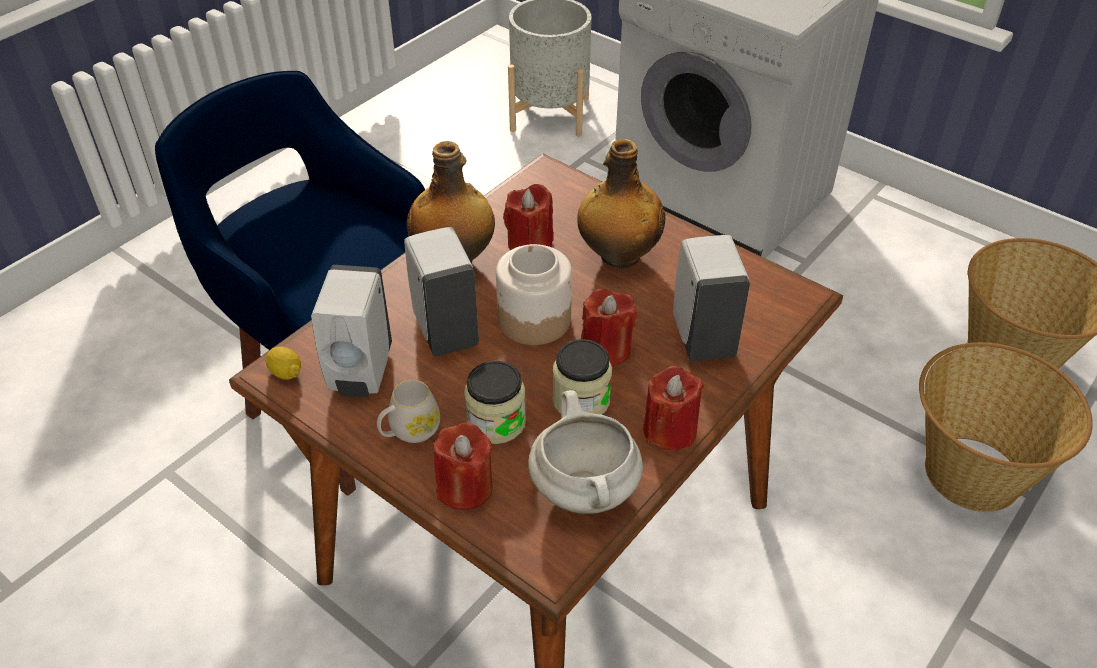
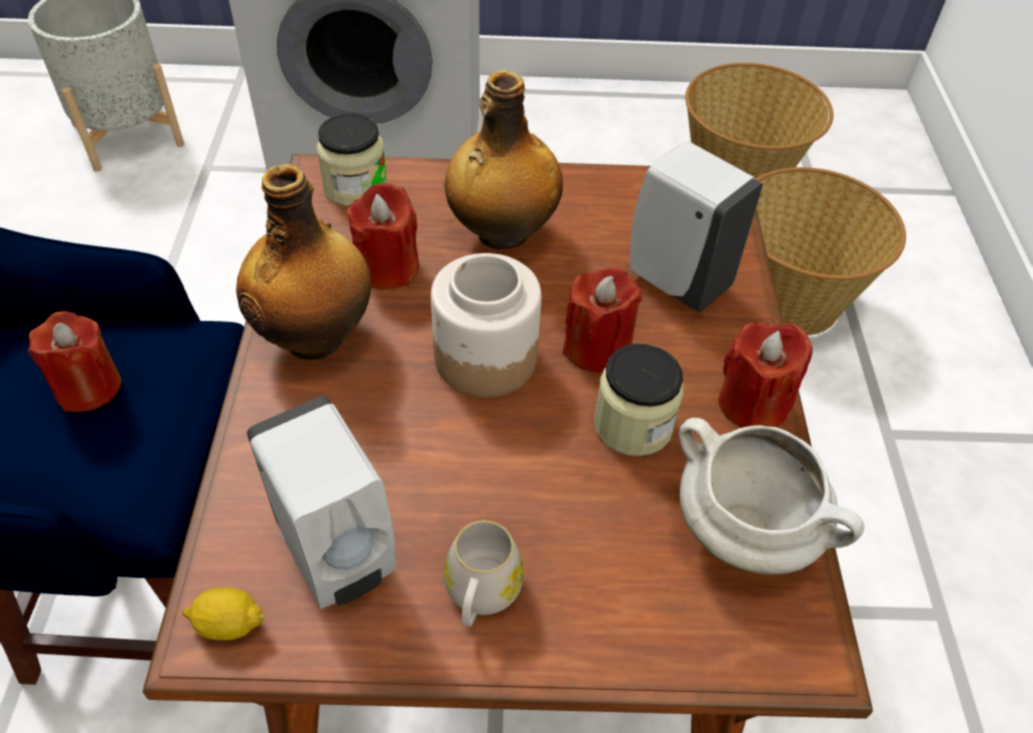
camera: 40 degrees left, 5 degrees up
(445, 330) = (392, 431): white soap dispenser -> none
(465, 488) = (620, 623): red candle -> red candle (88, 387)
(496, 422) = (570, 512): jar -> jar (355, 187)

